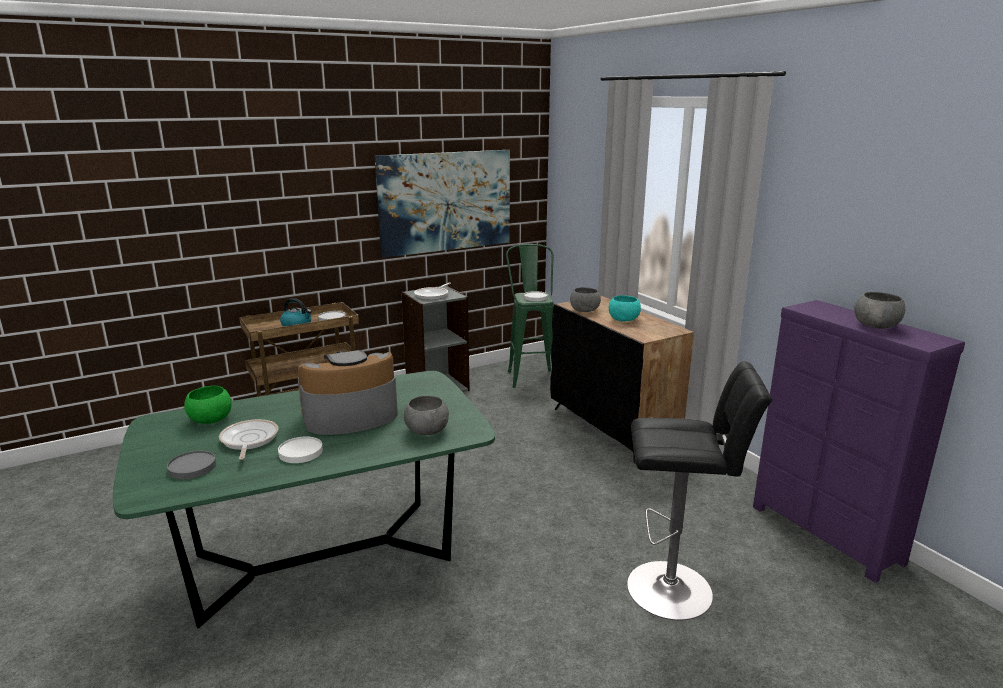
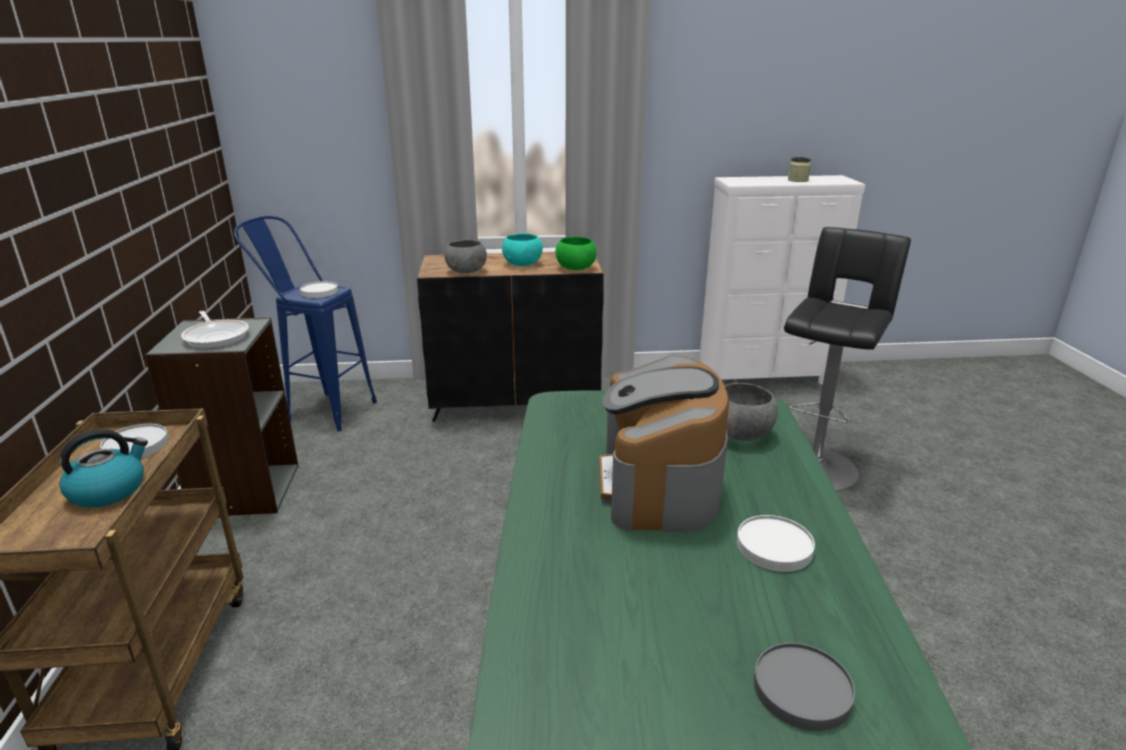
camera: 65 degrees left, 5 degrees up
(211, 419) = (574, 651): green bowl -> green bowl (575, 268)
(248, 440) = (704, 602): frying pan -> none
(445, 201) = (141, 166): picture -> none
(530, 375) = (321, 409): green stool -> blue stool
(824, 535) = (763, 377): purple dresser -> white dresser
(875, 326) = (798, 180): grey bowl -> jar

